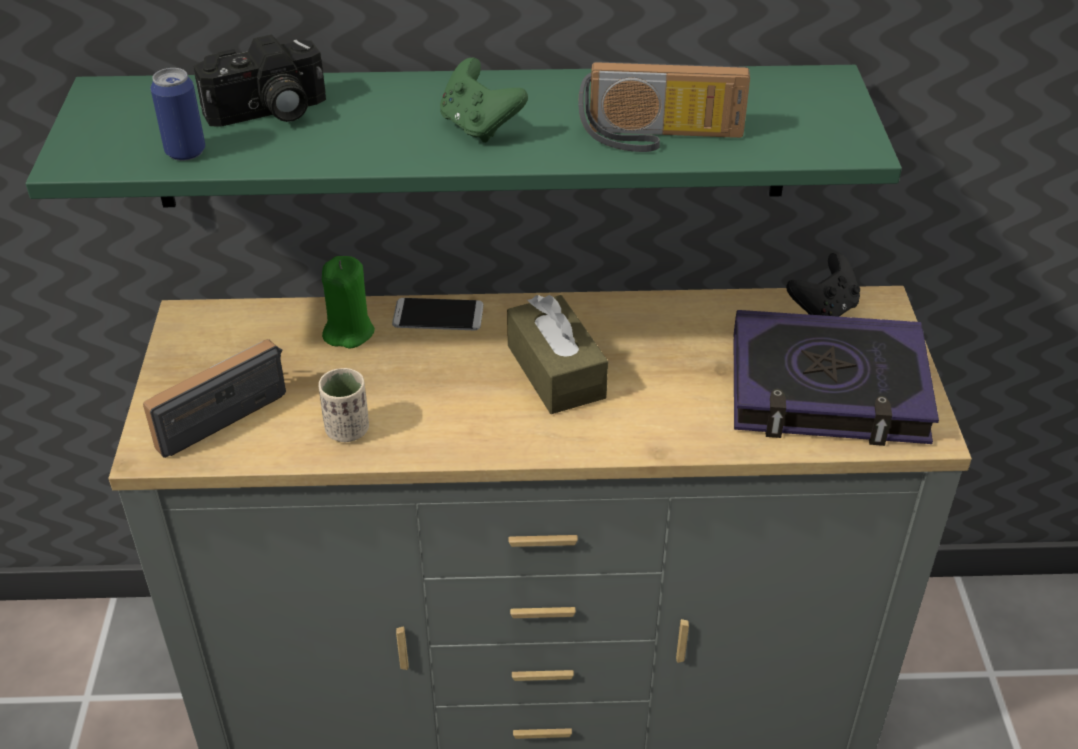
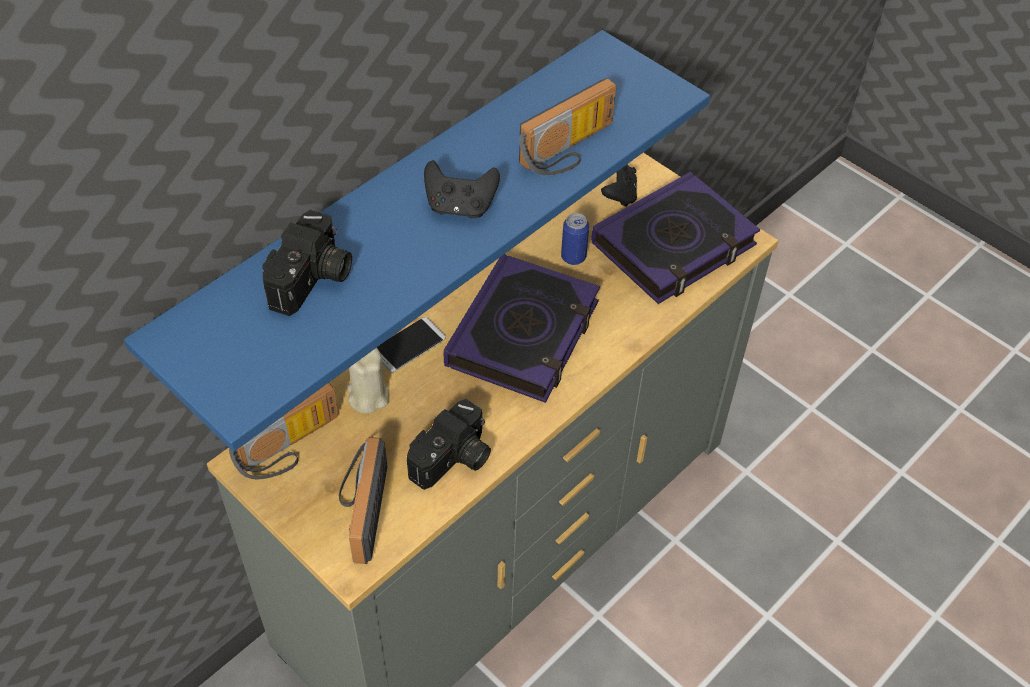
camera: 45 degrees left, 10 degrees up
(185, 152) = (305, 346): can -> can (573, 257)
(233, 331) = (291, 449): none -> radio
(347, 430) = (453, 460): beige cup -> camera
(348, 332) = (368, 396): green candle -> beige candle
(471, 136) = (394, 209): green shelf -> blue shelf
(479, 127) = (460, 207): green game controller -> black game controller
(556, 372) = (523, 335): brown tissue box -> book

